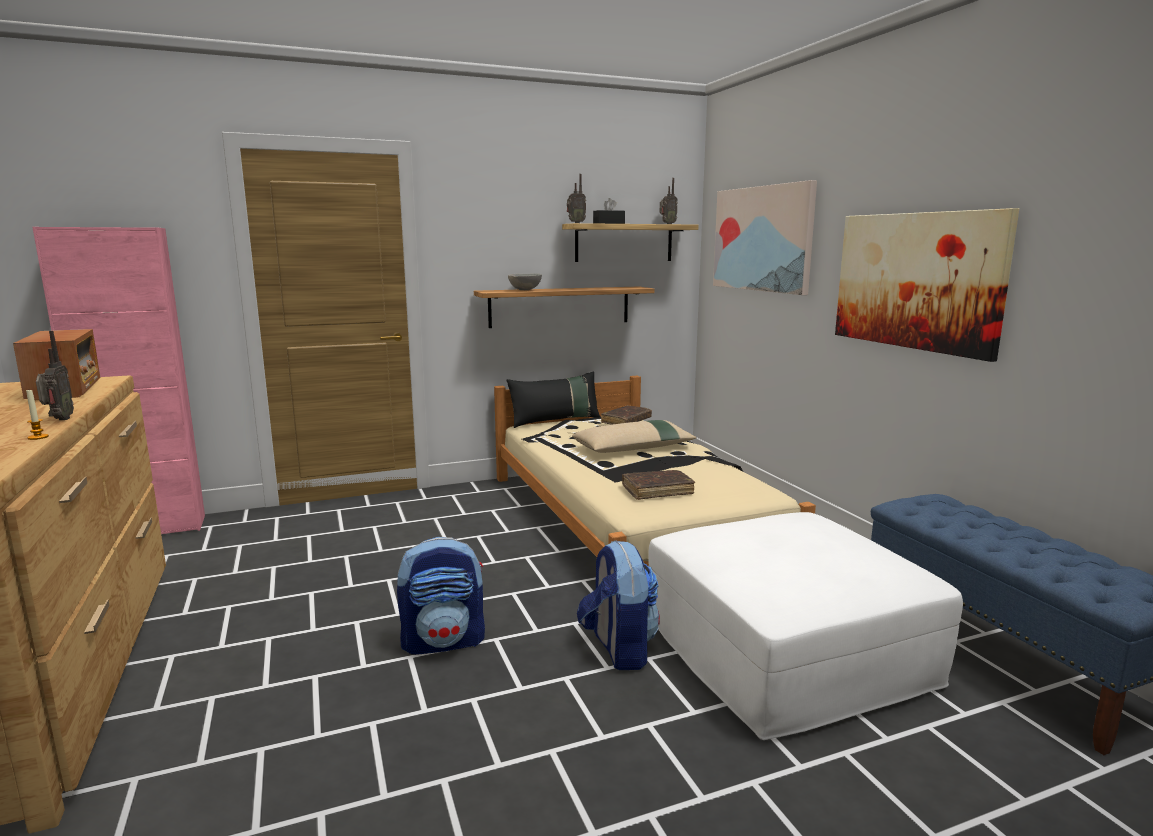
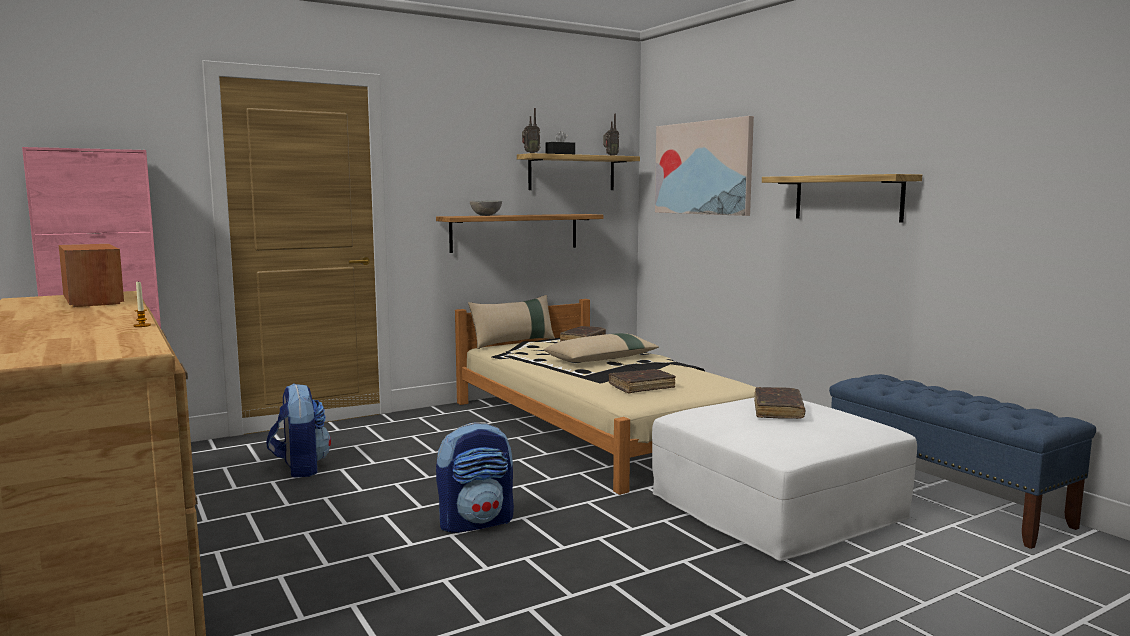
camera: 10 degrees left, 5 degrees down
(58, 420) = (135, 316): radio -> none
(555, 421) = (513, 343): black pillow -> beige pillow
(618, 649) = (635, 516): backpack -> backpack (300, 468)
(793, 543) = (778, 410): none -> brown book
(916, 281) = (847, 198): picture -> shelf

